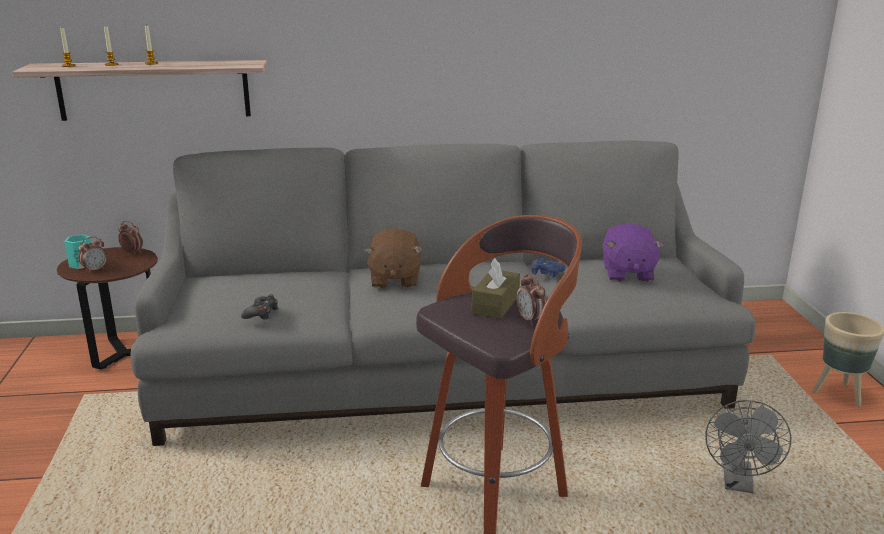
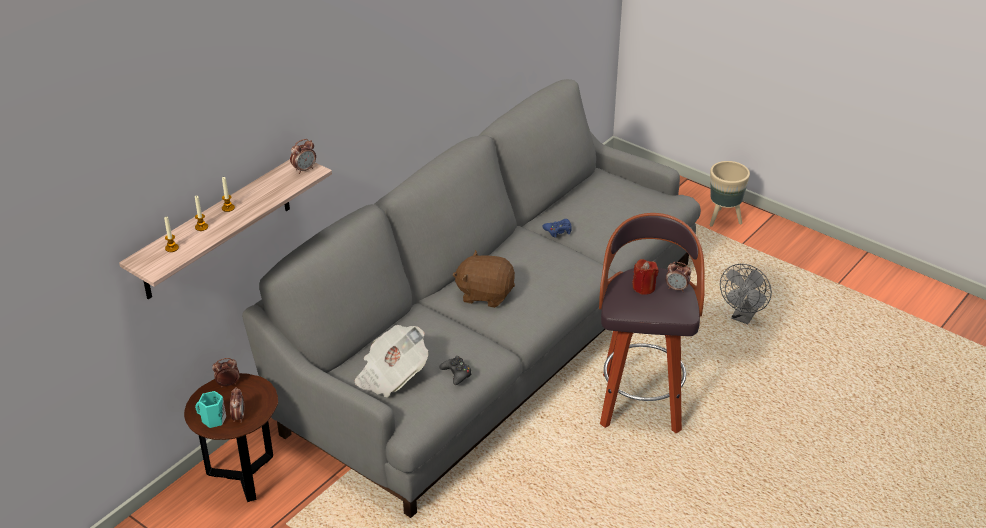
camera: 45 degrees left, 15 degrees up
(221, 293) = (391, 375): none -> newspaper
(247, 63) = (304, 169): none -> alarm clock
(394, 280) = (485, 294): brown plush toy -> brown plush toy turned 150 degrees clockwise
(495, 304) = (644, 287): brown tissue box -> red candle
(627, 273) = (606, 205): purple plush toy -> none
(738, 484) = (743, 317): grey fan -> grey fan turned 60 degrees clockwise

